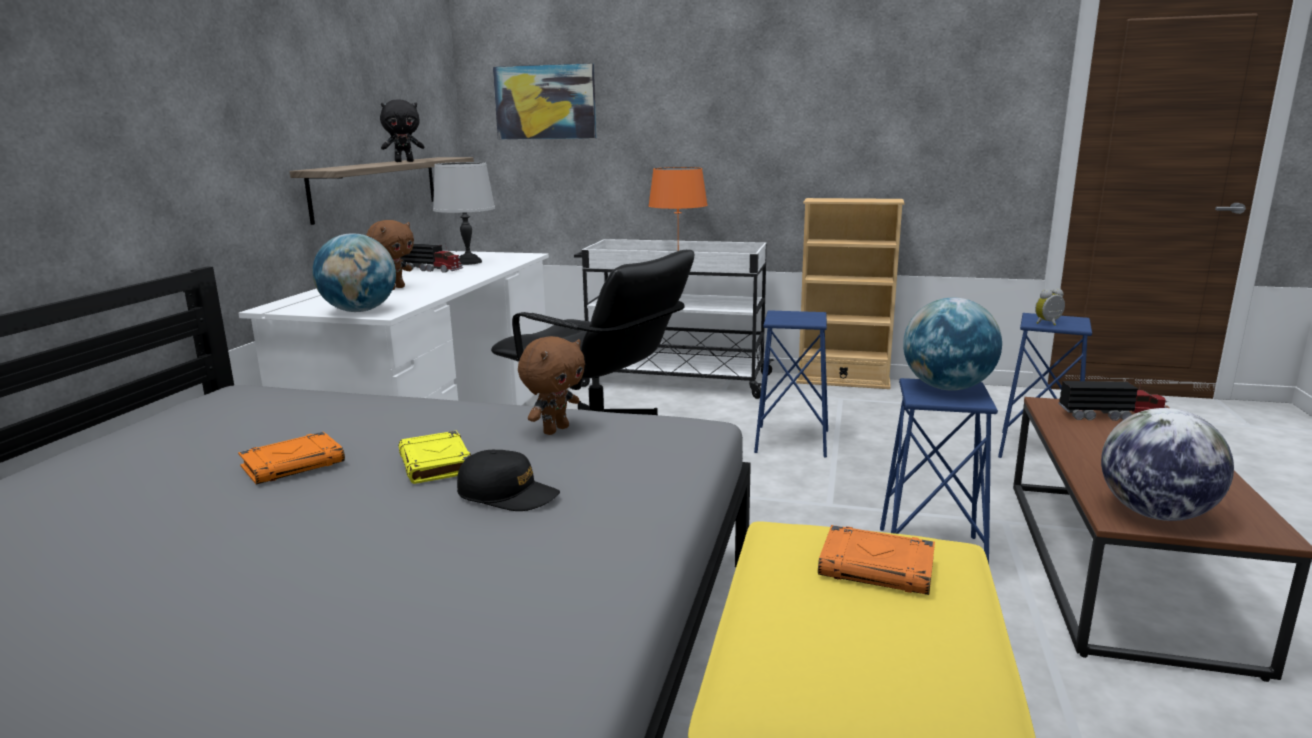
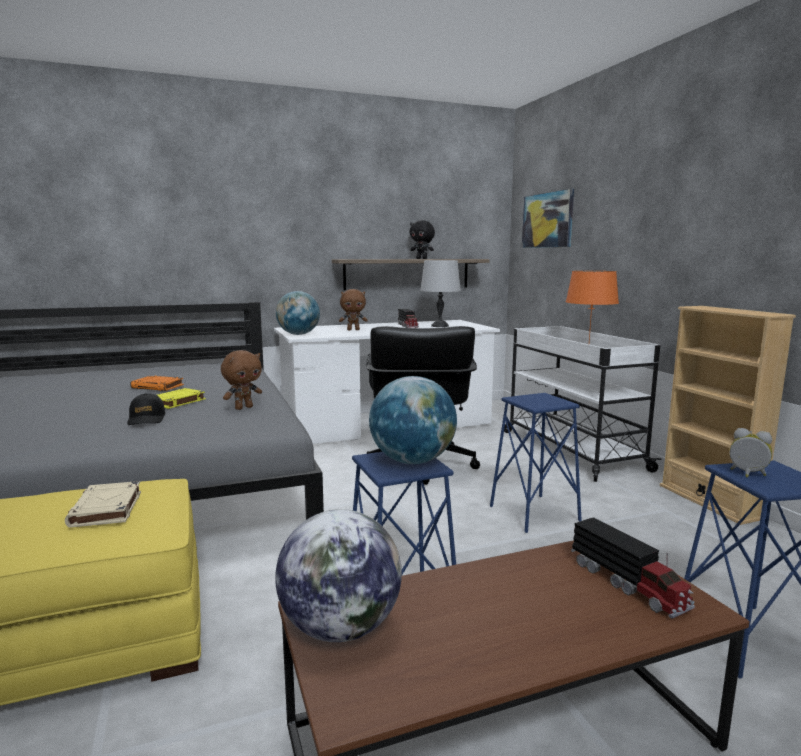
camera: 55 degrees right, 5 degrees down
(555, 430) = (243, 408): brown plush toy -> brown plush toy turned 45 degrees counterclockwise
(878, 567) = (106, 509): orange book -> beige book

